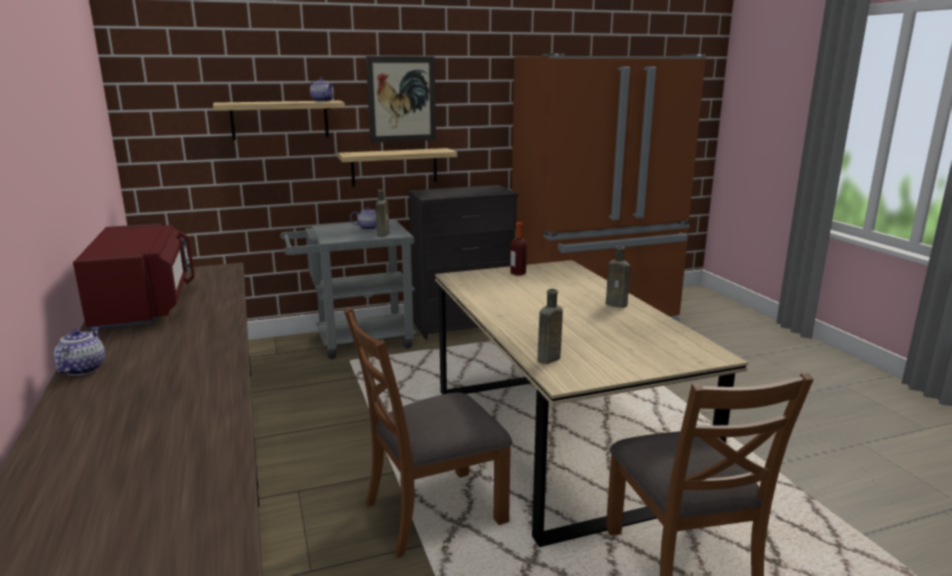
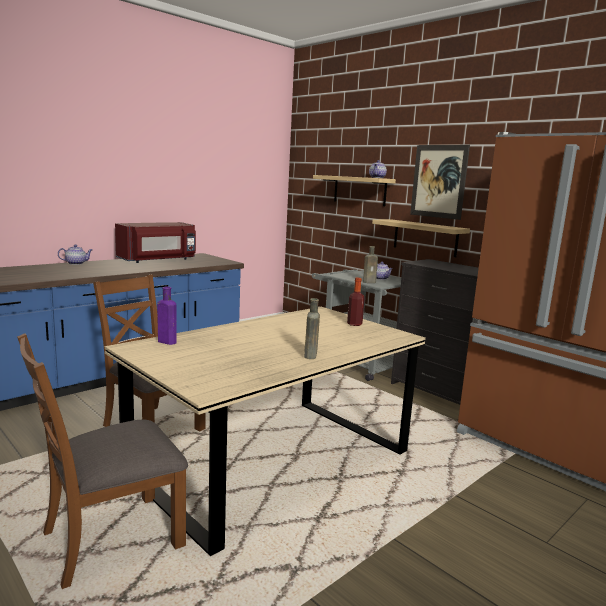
camera: 65 degrees right, 5 degrees down
(547, 359) = (166, 341): brown bottle -> purple bottle

